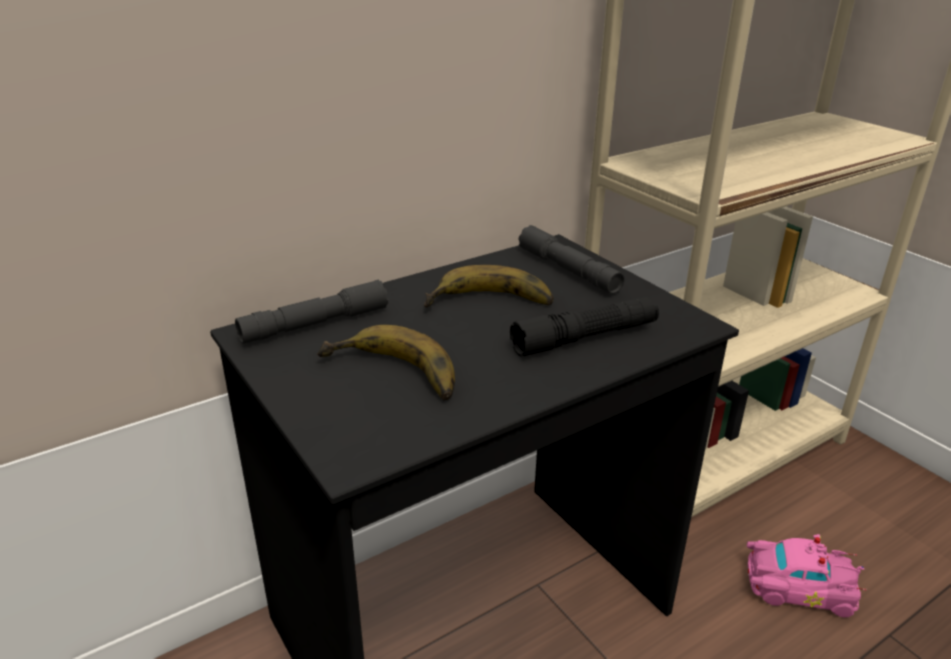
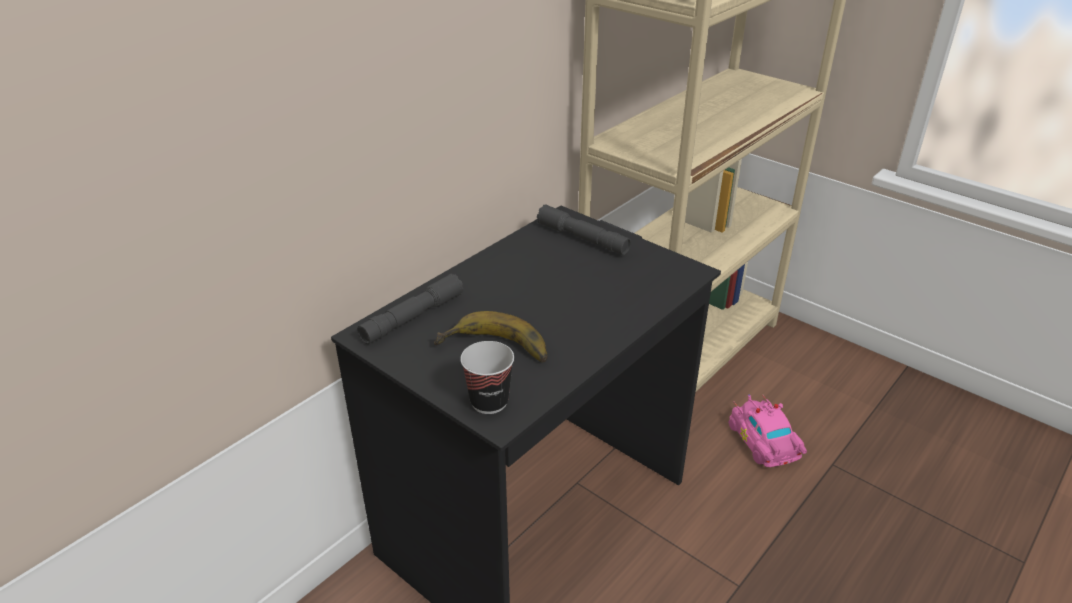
camera: 15 degrees left, 5 degrees up
(349, 436) = (489, 402): none -> cup
(490, 305) = (538, 279): banana -> none
(585, 338) = (618, 296): black flashlight -> none
(796, 586) = (763, 443): pink toy car -> pink toy car turned 105 degrees counterclockwise

